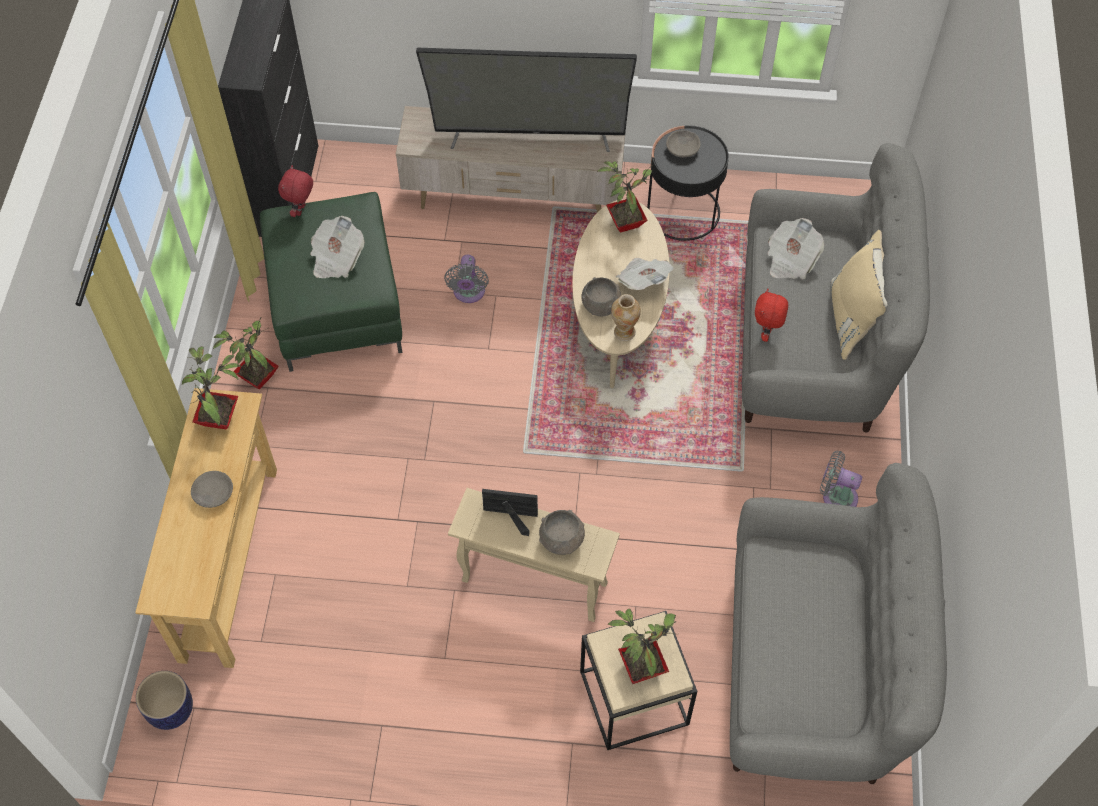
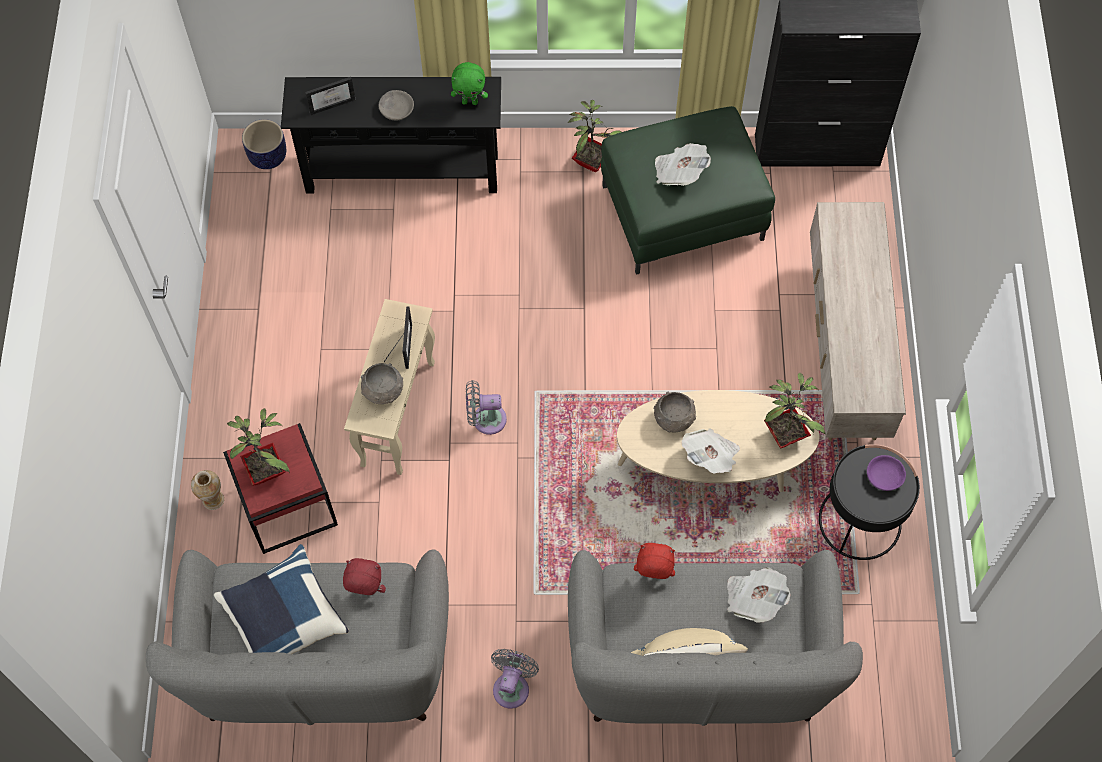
camera: 85 degrees right, 5 degrees up
(187, 561) = (332, 102): none -> picture frame
(221, 419) = (470, 101): potted plant -> green plush toy
(228, 562) = (402, 172): beige console table -> black console table
(301, 210) = (736, 136): red plush toy -> red plush toy (366, 591)
(468, 293) = (715, 323): grey fan -> grey fan (485, 419)
(529, 136) = (865, 320): television -> none
(624, 332) = (643, 443): vase -> vase (213, 500)
(632, 697) = (288, 505): beige side table -> red side table
(683, 148) = (885, 476): grey bowl -> purple bowl
(806, 660) = (283, 618): none -> blue pillow

